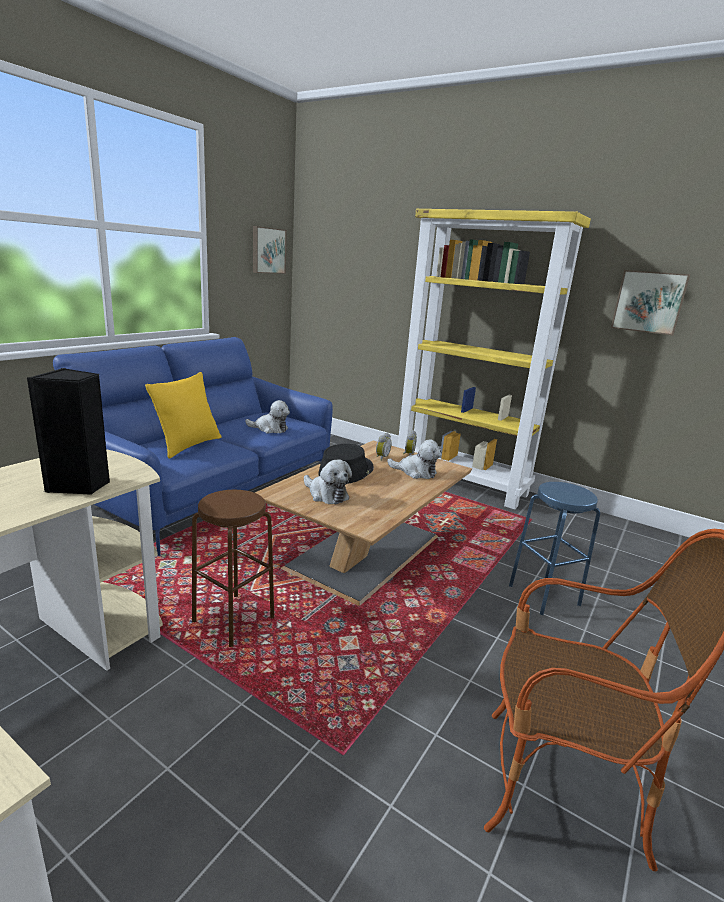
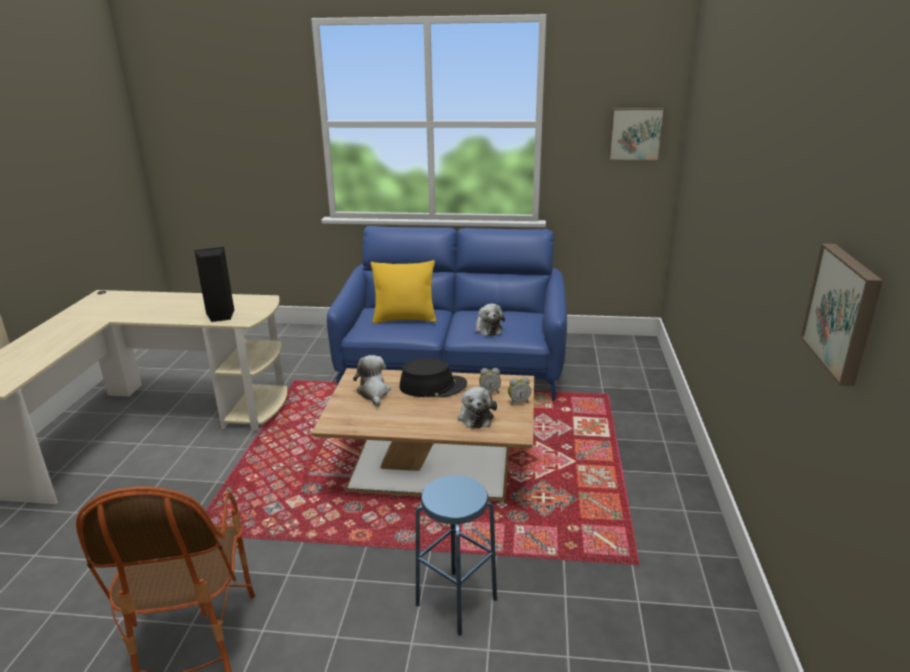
camera: 65 degrees right, 5 degrees up
(233, 620) = (291, 447): brown stool -> none
(326, 495) = (374, 393): plush toy -> plush toy turned 150 degrees clockwise
(461, 483) = (670, 485): yellow bookcase -> none

